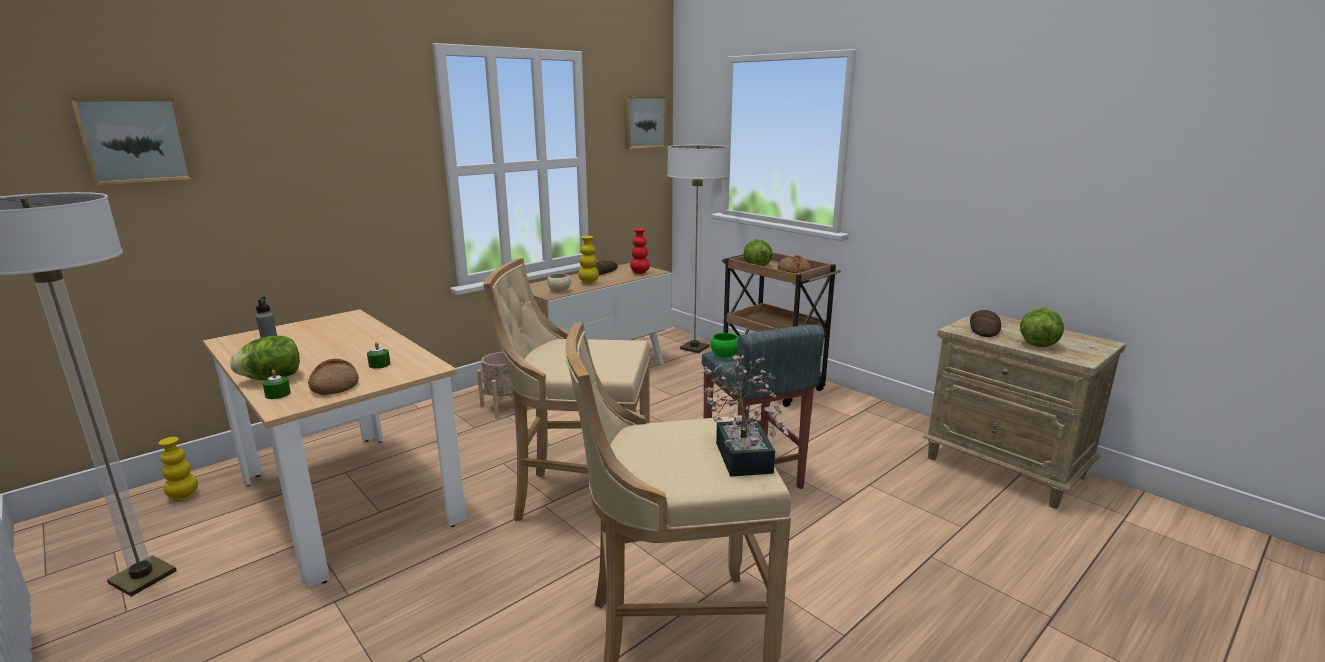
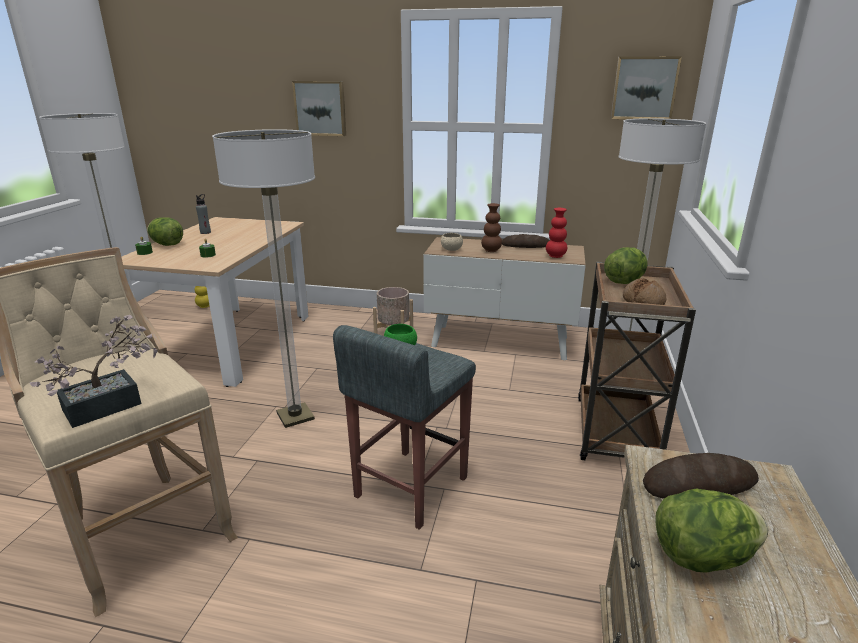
camera: 55 degrees right, 5 degrees up
(134, 140) = (209, 87): picture -> picture (320, 108)
(335, 386) = (165, 258): bread -> none
(580, 499) = (295, 416): beige stool -> floor lamp
(589, 282) = (491, 250): yellow vase -> brown vase

